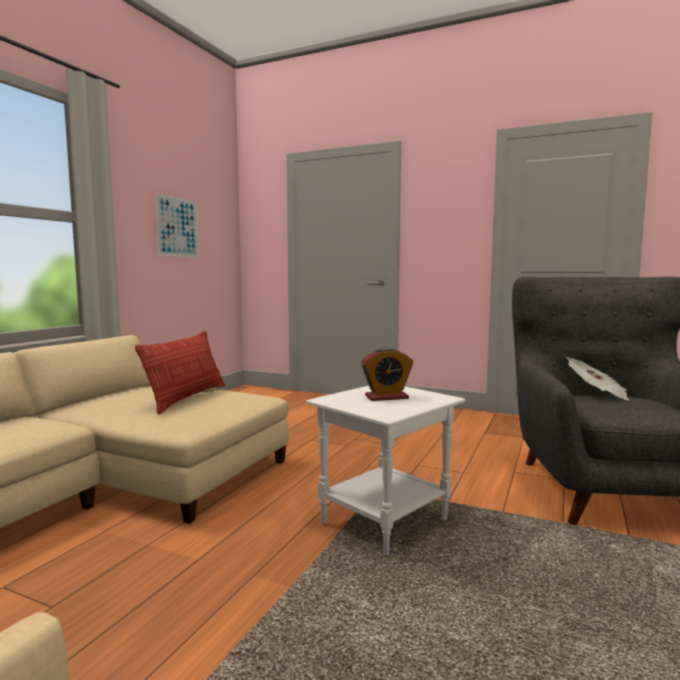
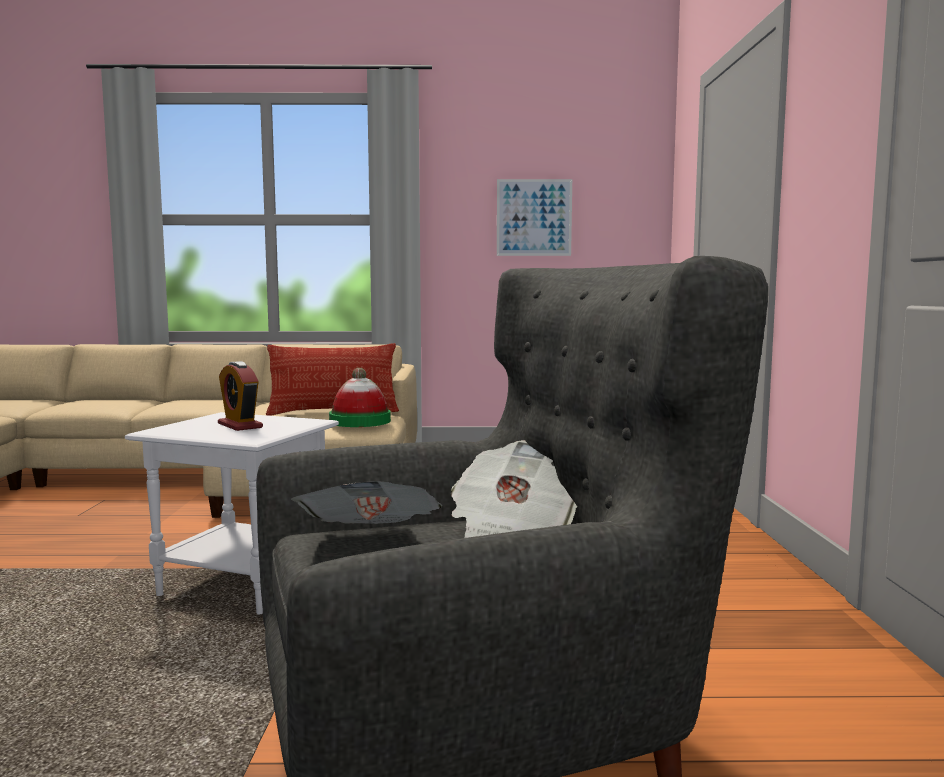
camera: 65 degrees right, 0 degrees up
(244, 396) = (360, 421): none -> hat
(619, 410) = (371, 545): none -> newspaper

